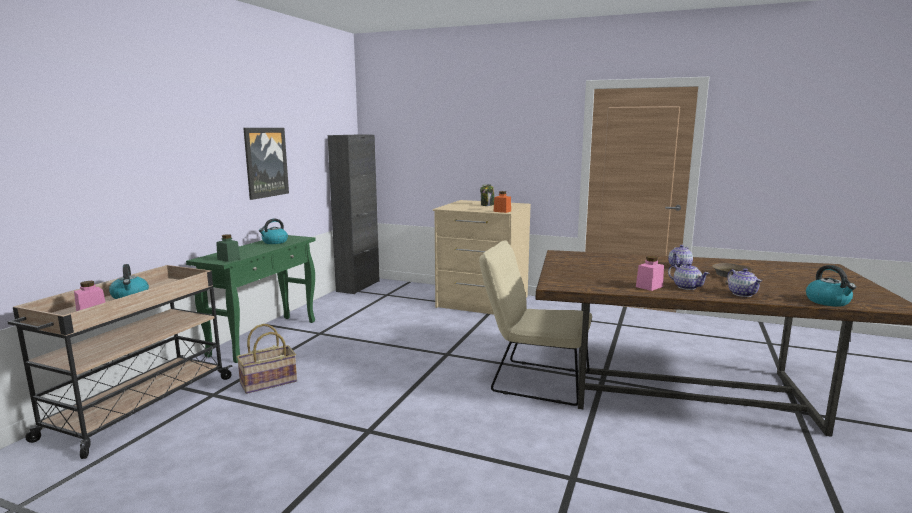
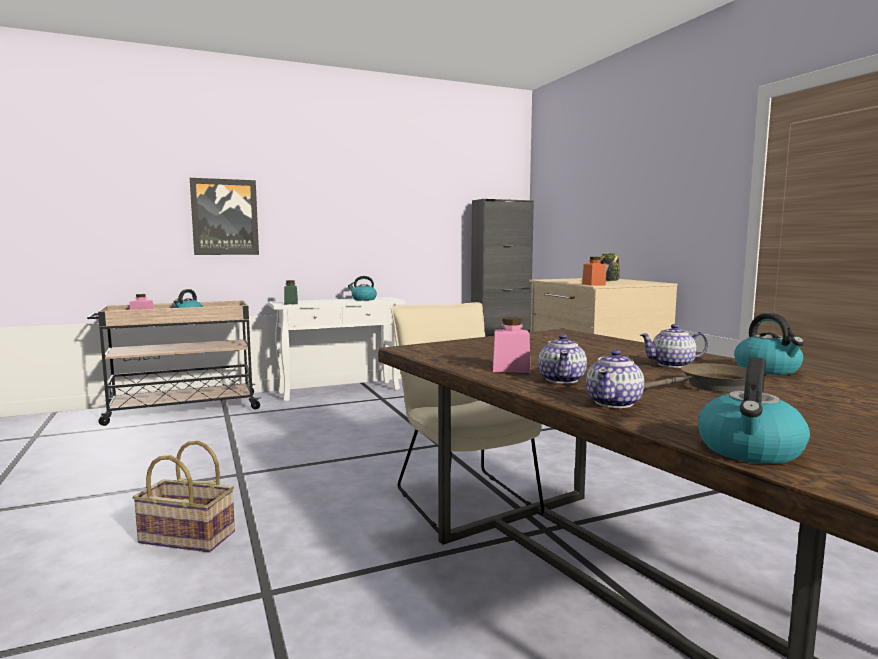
camera: 45 degrees right, 5 degrees down
(265, 162) = (380, 223): picture -> picture (225, 217)
(265, 337) = (340, 391): green console table -> white console table
(268, 383) = (269, 419): basket -> basket (186, 538)
(710, 261) = (768, 370): none -> kettle

